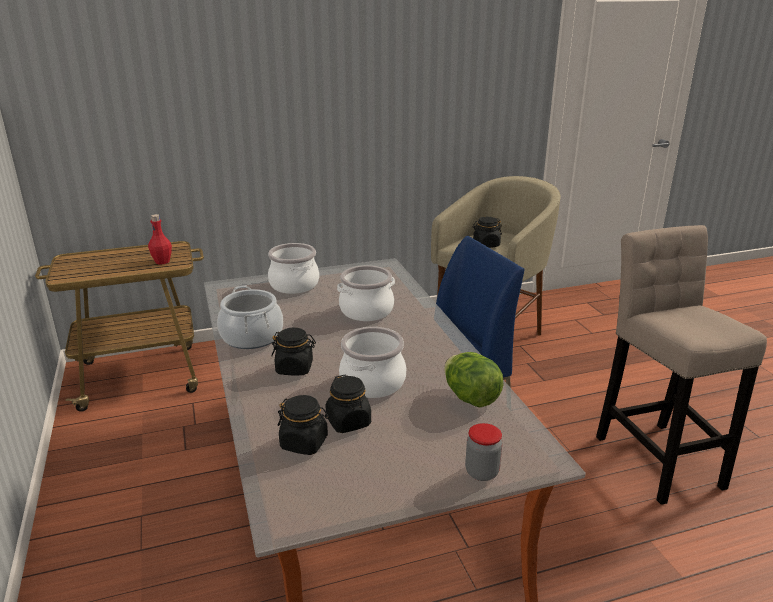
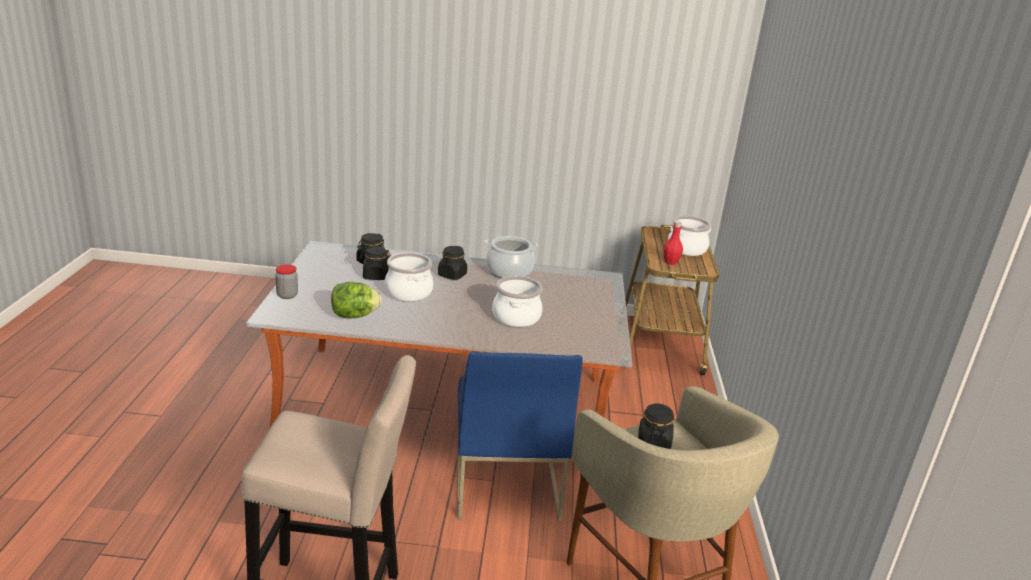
camera: 110 degrees right, 0 degrees up
(294, 285) = (591, 302): cooking pot -> cooking pot (687, 249)

